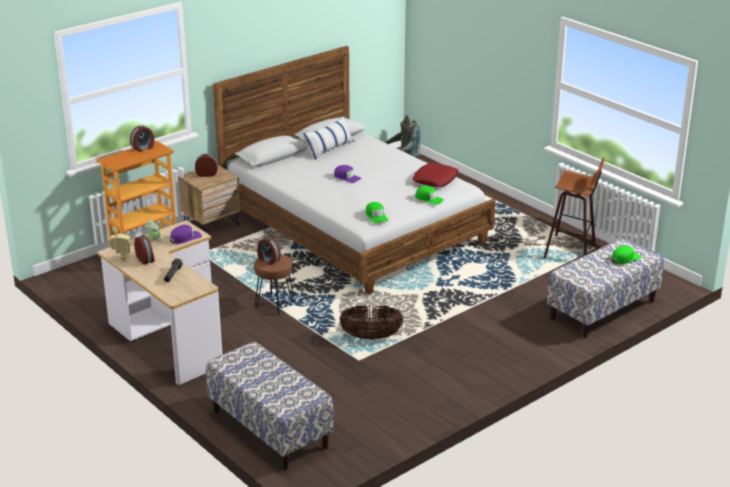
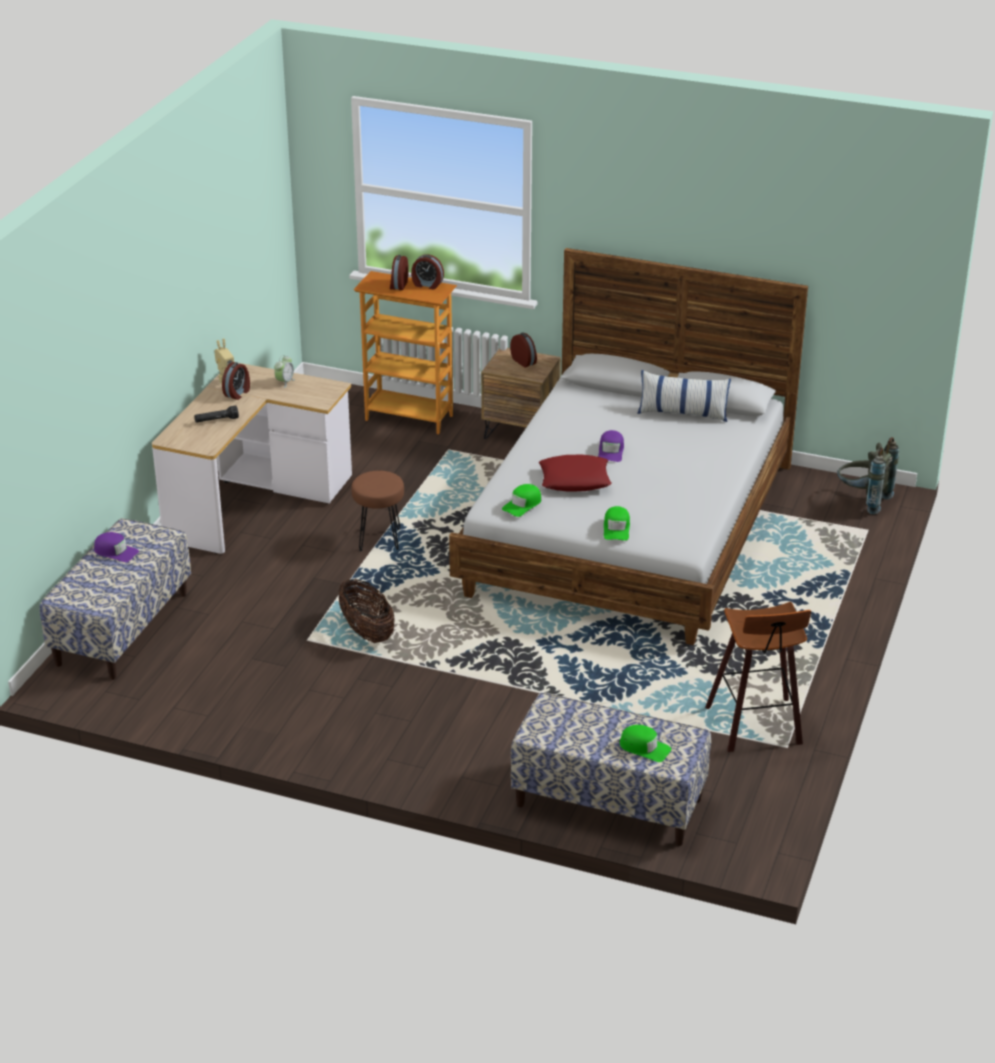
camera: 60 degrees right, 5 degrees up
(185, 238) = (307, 397): purple cap -> purple cap (115, 552)
(268, 260) = (375, 478): alarm clock -> alarm clock (398, 285)
(435, 179) = (682, 516): red pillow -> red pillow (575, 479)

